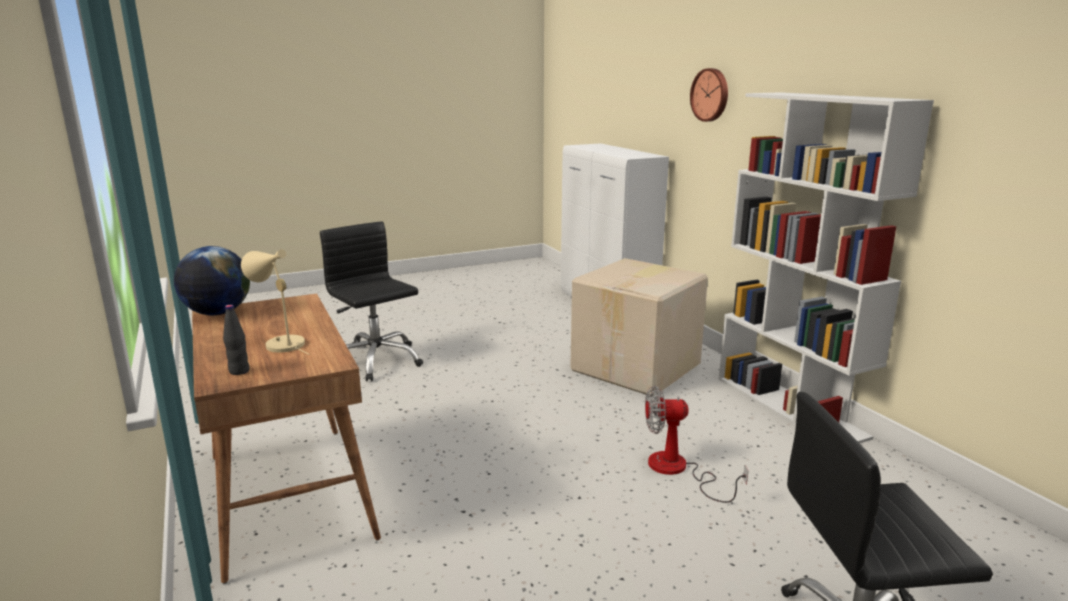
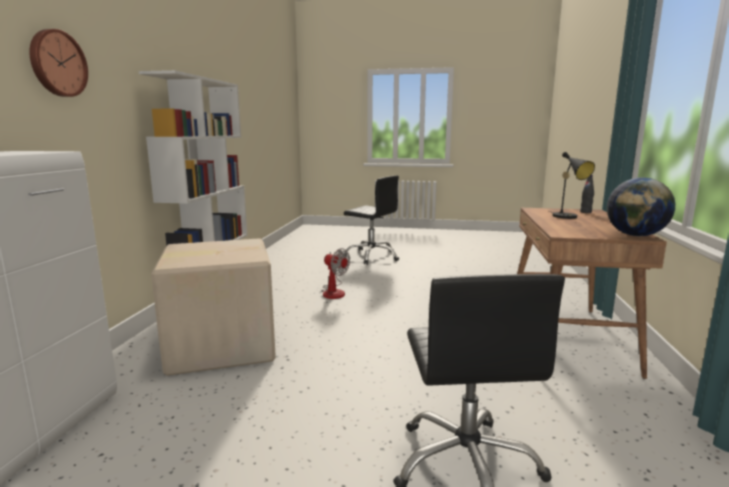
camera: 145 degrees left, 5 degrees down
(280, 344) = (568, 217): beige table lamp -> black table lamp

